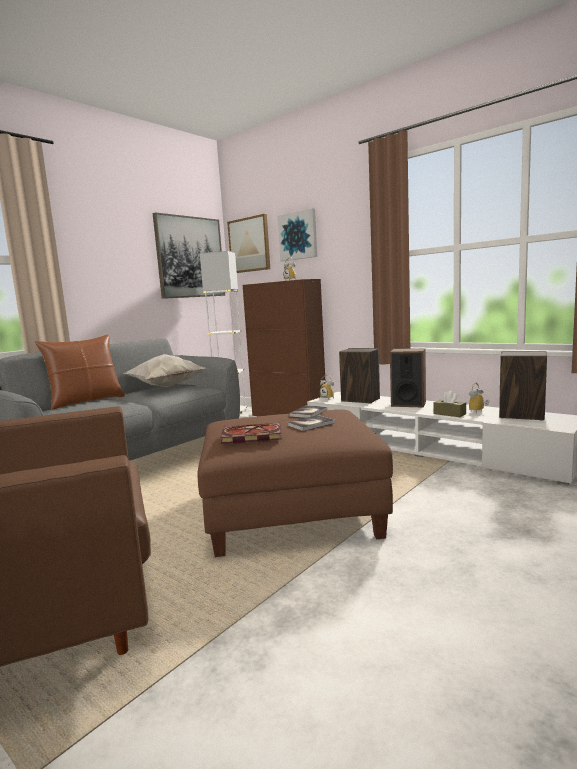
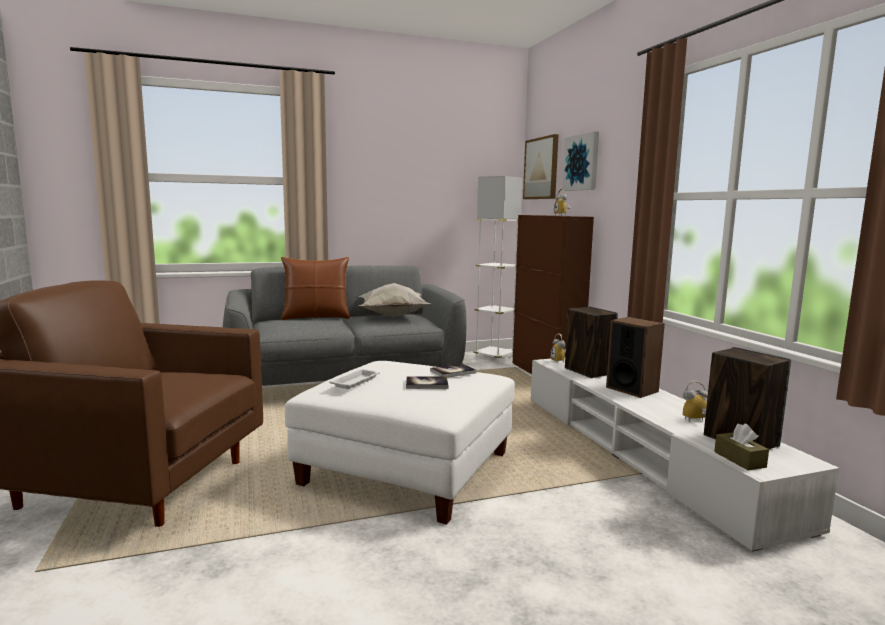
camera: 30 degrees right, 0 degrees up
(190, 257) = (475, 180): picture -> none
(250, 436) = (356, 381): book -> white tray
(292, 510) = (408, 468): brown ottoman -> white ottoman
(449, 414) = (653, 413): brown tissue box -> brown tissue box (739, 459)

